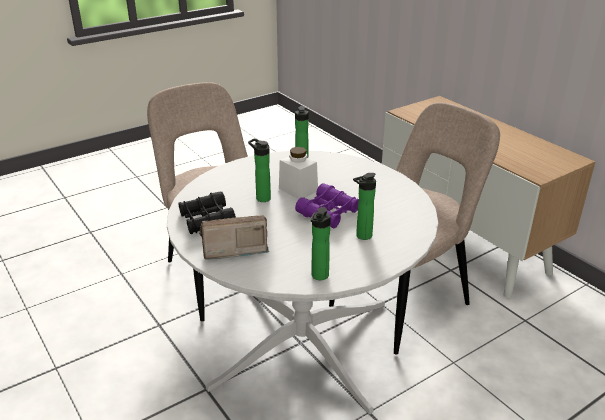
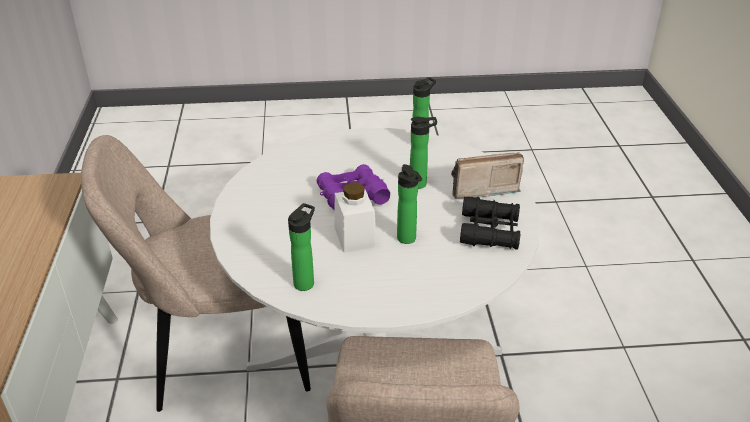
camera: 150 degrees left, 5 degrees up
(233, 249) = (480, 189): radio -> radio turned 150 degrees clockwise
(362, 236) = (348, 162): bottle -> bottle (420, 184)

